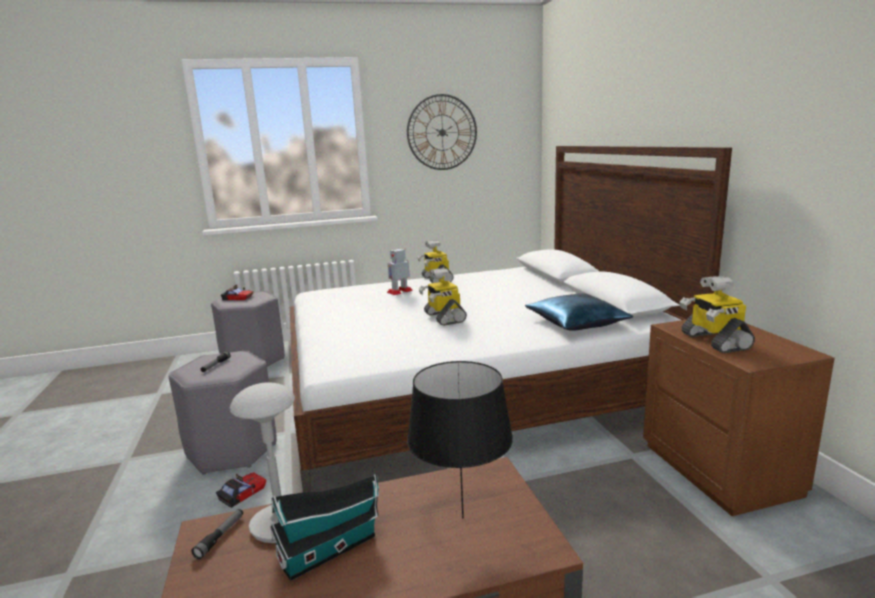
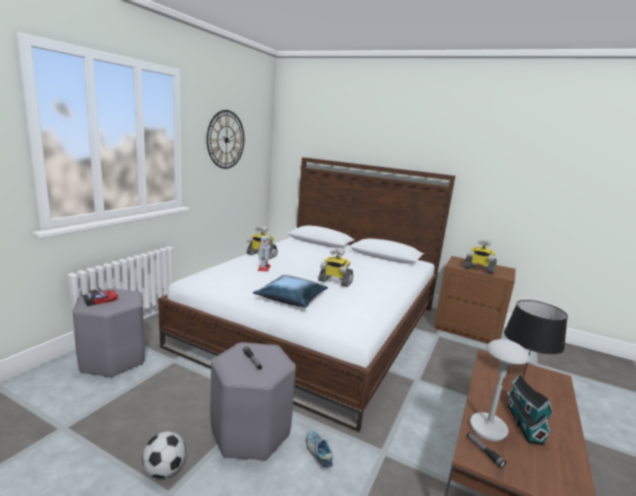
camera: 50 degrees left, 0 degrees up
(150, 444) = (164, 470): none -> football
(242, 493) = (318, 453): toy car -> shoe
(577, 323) = (397, 271): blue pillow -> blue pillow (292, 298)

